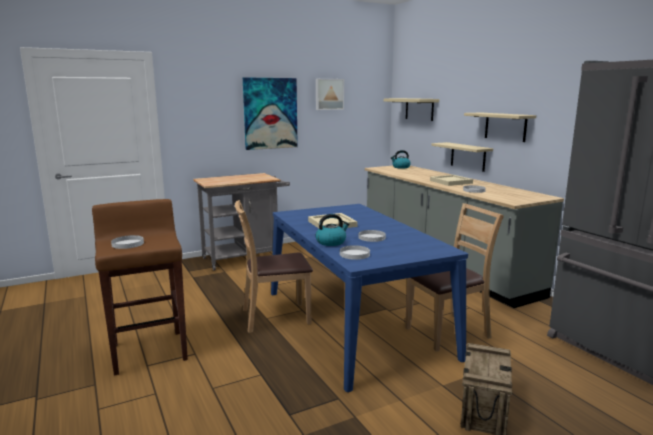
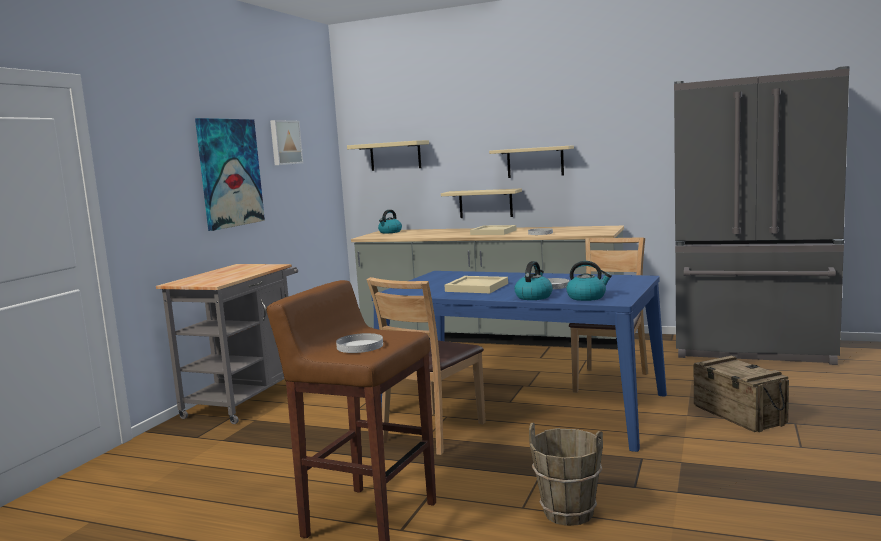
camera: 40 degrees left, 5 degrees down
(223, 406) = (568, 512): none -> brown bucket
(354, 254) = (587, 297): white plate -> kettle

